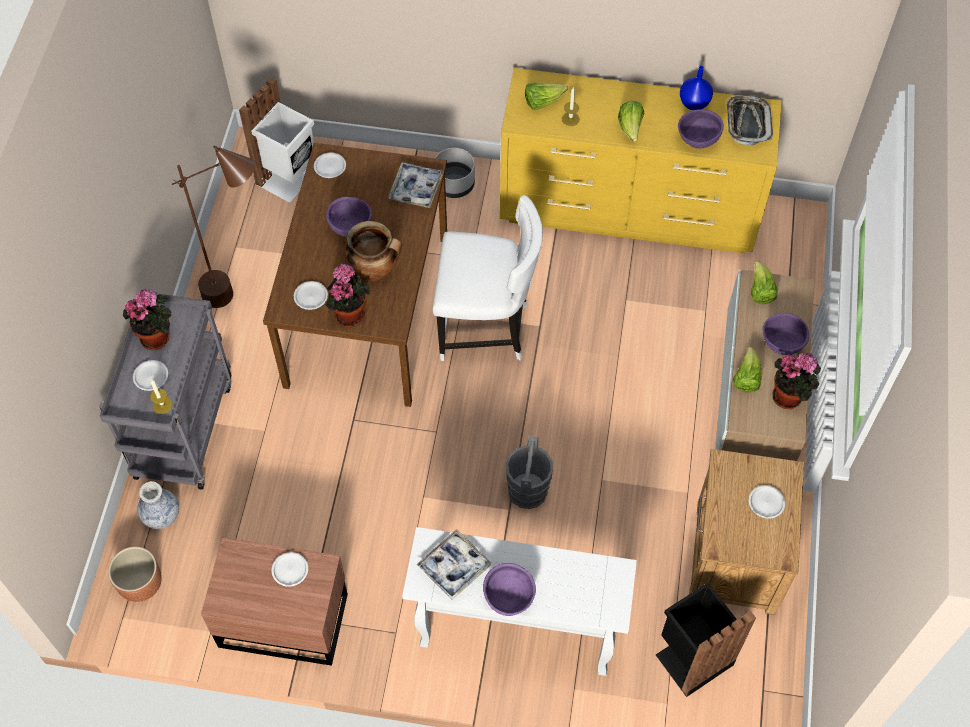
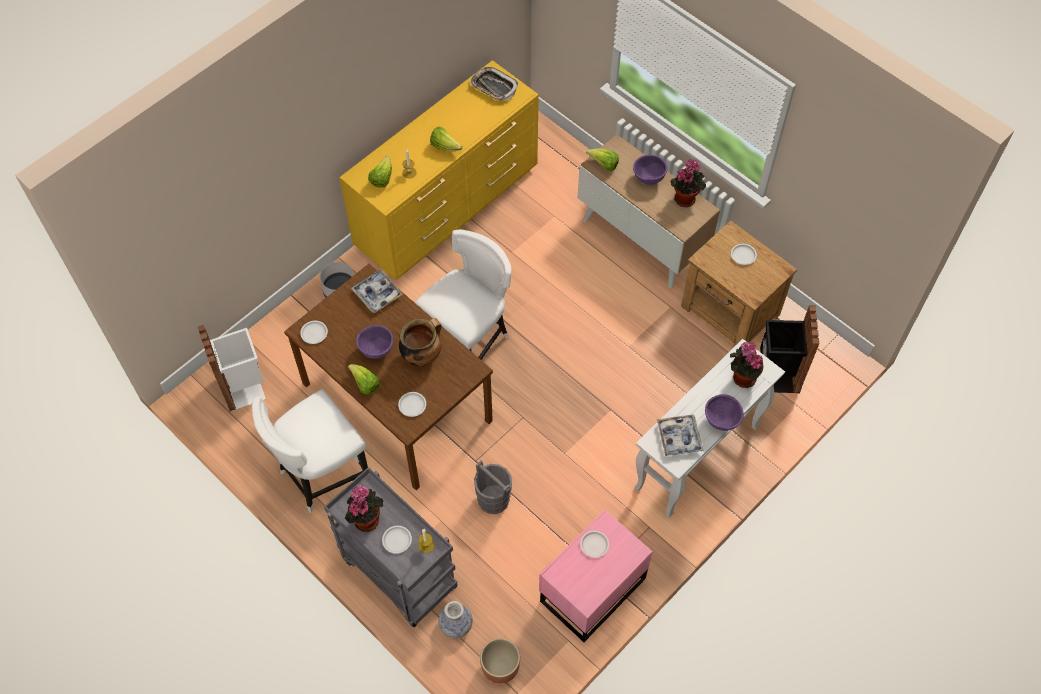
camera: 55 degrees left, 0 degrees up
(243, 298) = (321, 474): brown floor lamp -> white chair
(282, 617) = (590, 589): brown nightstand -> pink nightstand
(349, 313) = (444, 389): potted plant -> potted plant (742, 377)
(528, 490) = (604, 391): grey bucket -> grey bucket (493, 499)
(694, 103) = (456, 102): blue vase -> none
(697, 141) = (485, 119): purple bowl -> none
(746, 378) = (657, 210): lettuce -> lettuce (365, 384)

